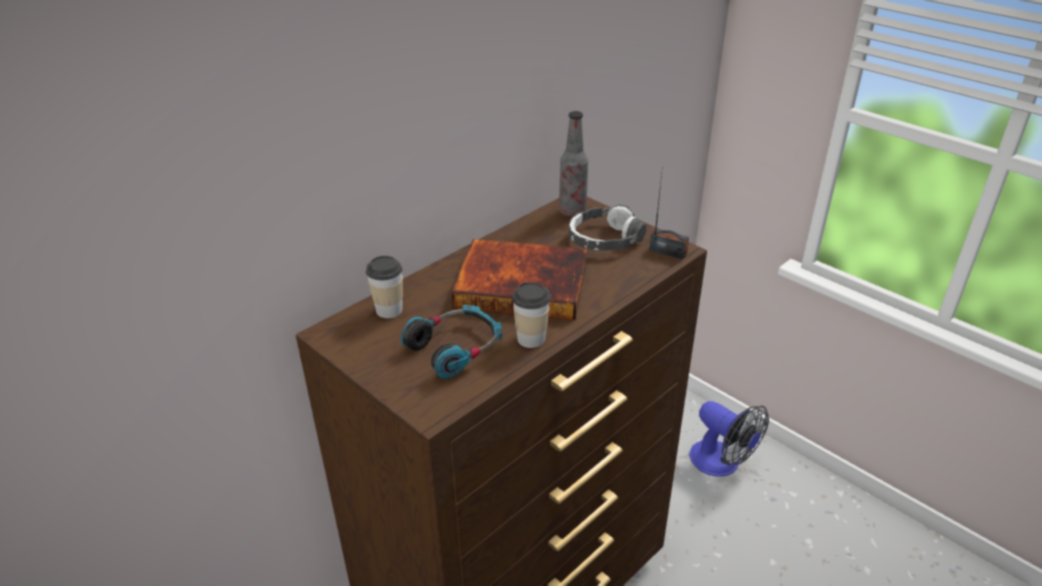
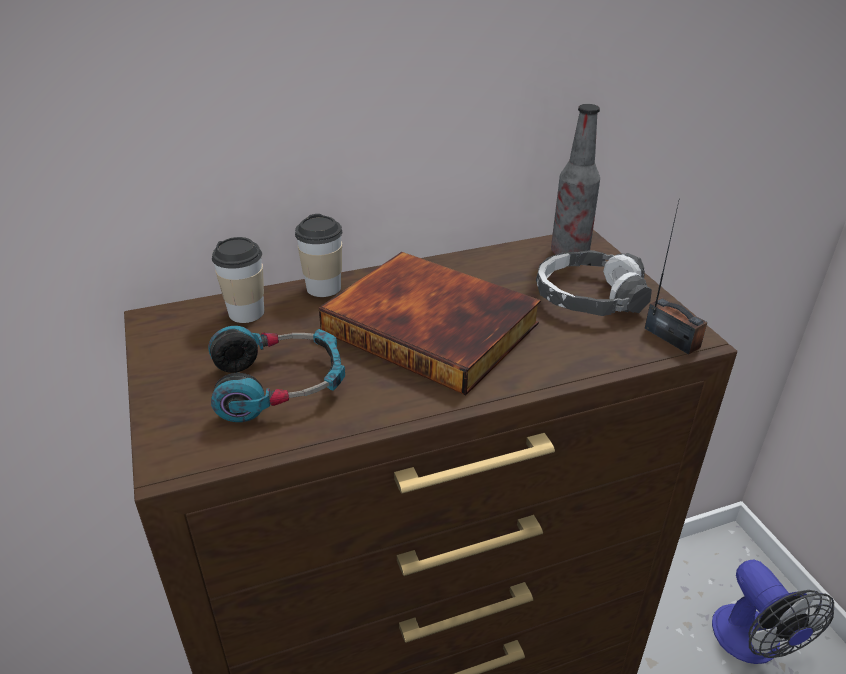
camera: 25 degrees right, 0 degrees up
(531, 339) = (384, 403): cup -> cup (323, 288)

